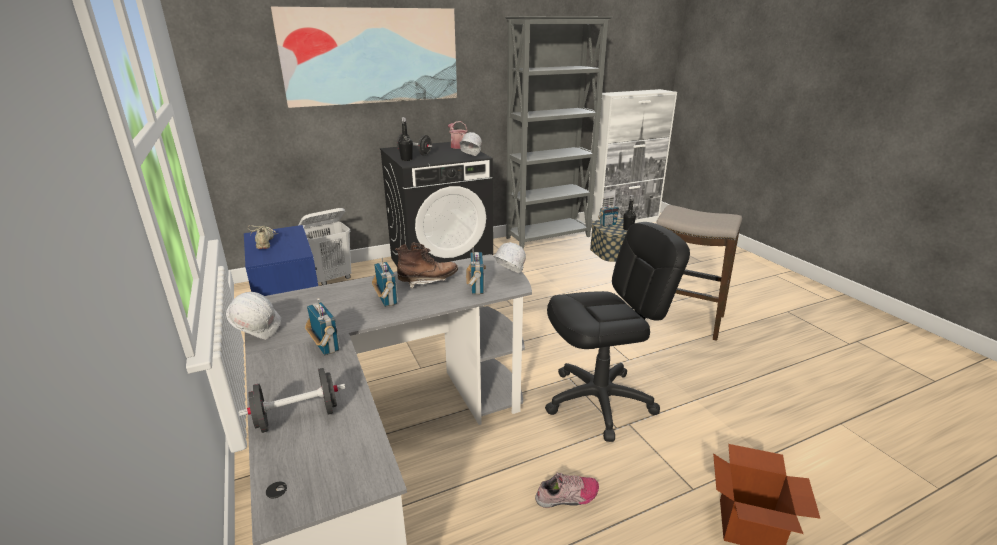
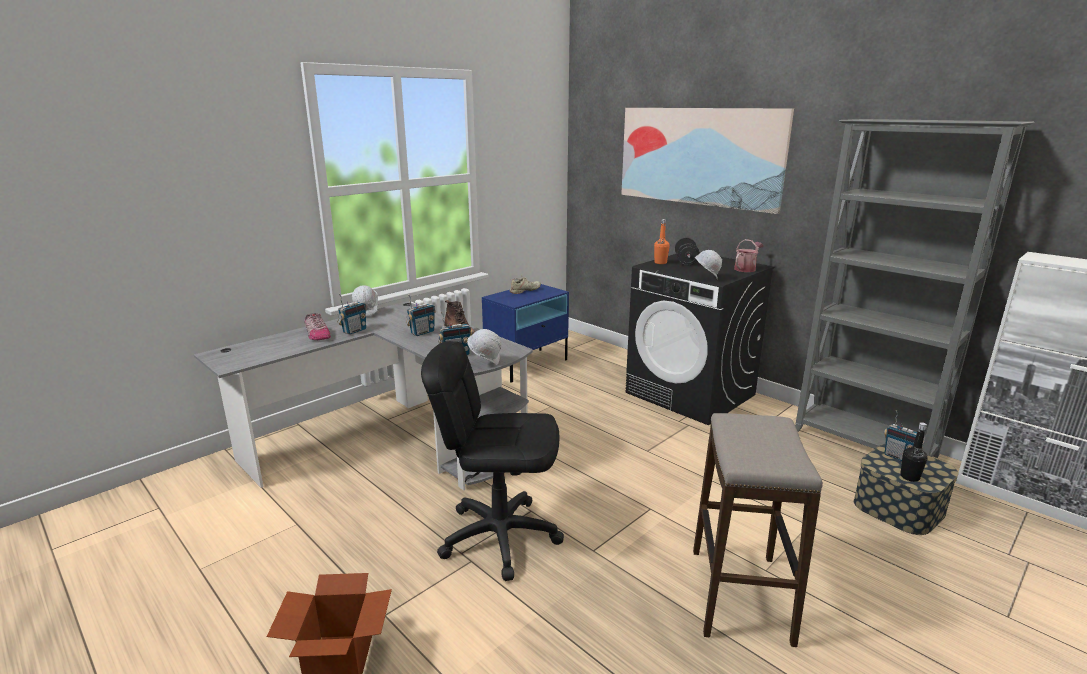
camera: 70 degrees right, 5 degrees down
(297, 417) = (281, 341): black dumbbell -> none
(332, 279) = (608, 356): white laundry basket -> none
(406, 159) = (660, 263): black bottle -> orange bottle
(567, 497) = (363, 534): shoe -> shoe (317, 335)
(599, 401) = (499, 536): black office chair -> black office chair turned 135 degrees clockwise

